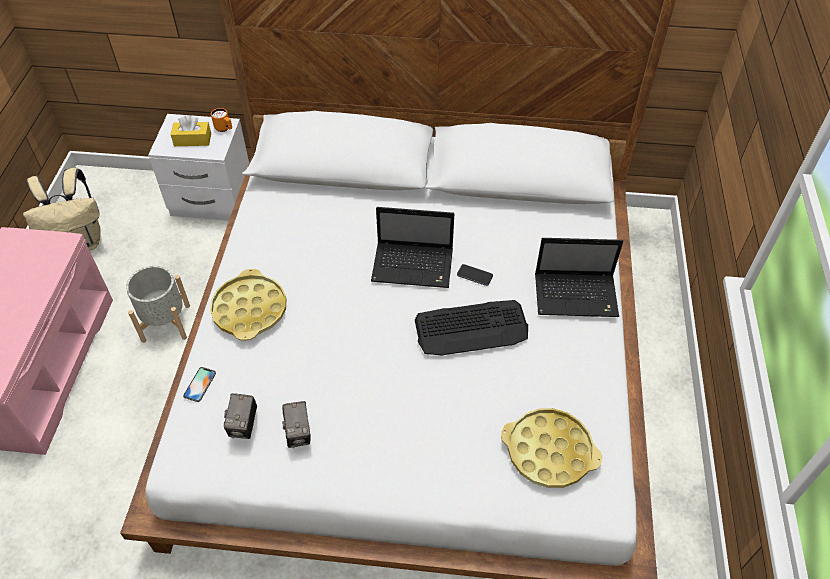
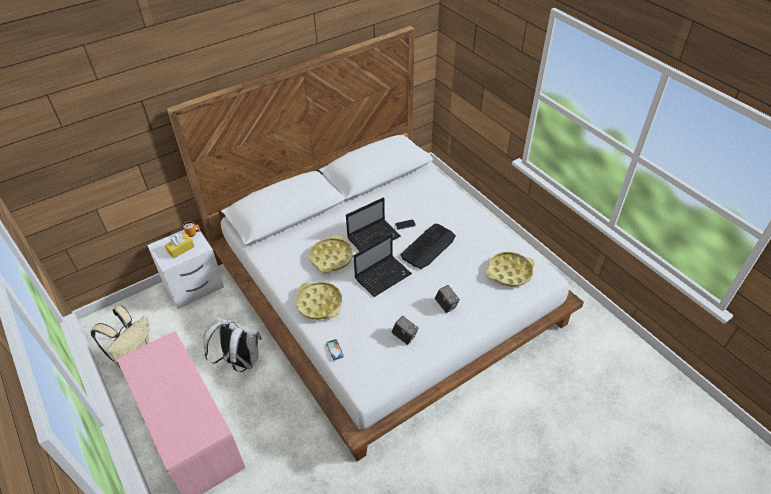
camera: 40 degrees left, 5 degrees down
(166, 323) = (240, 361): grey planter -> white backpack
(244, 425) = (378, 350): camera -> camera (446, 305)
(330, 258) = (331, 257): none -> yellow tray
(577, 295) = (455, 207): laptop -> laptop (383, 276)

